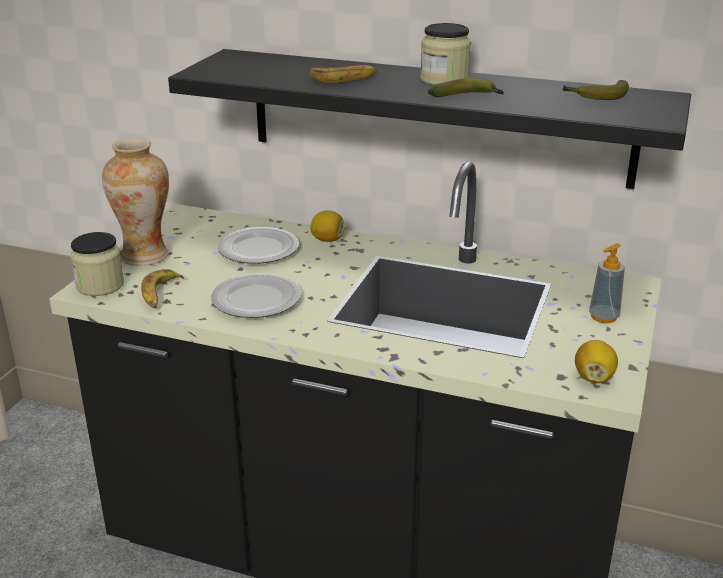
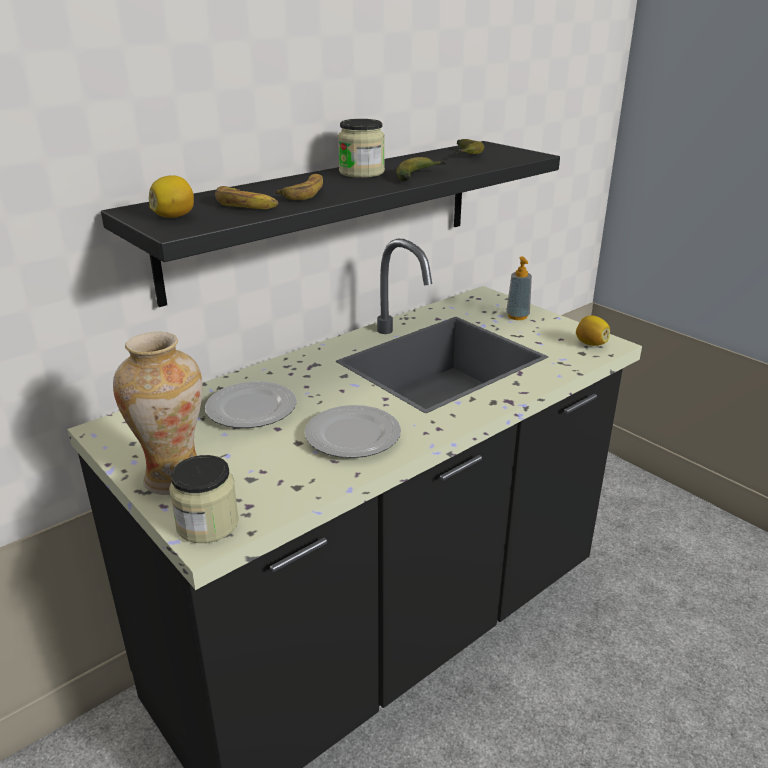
camera: 60 degrees left, 0 degrees up
(160, 294) = (279, 487): banana -> banana (247, 205)
(327, 240) = (277, 372): lemon -> lemon (174, 216)

